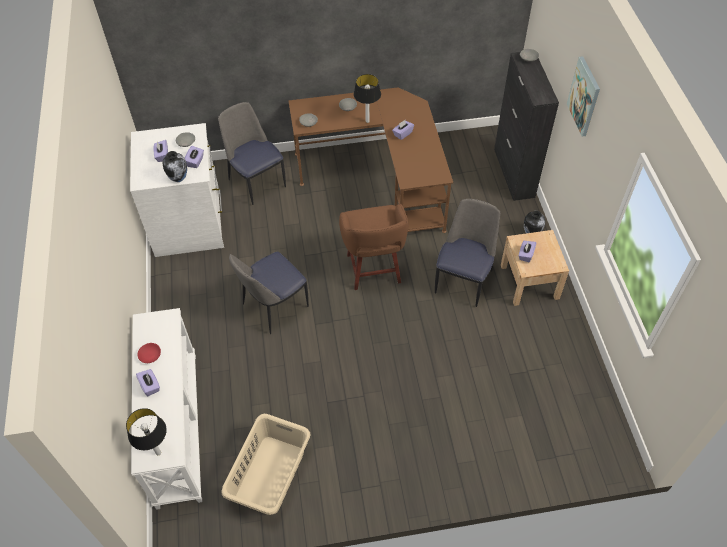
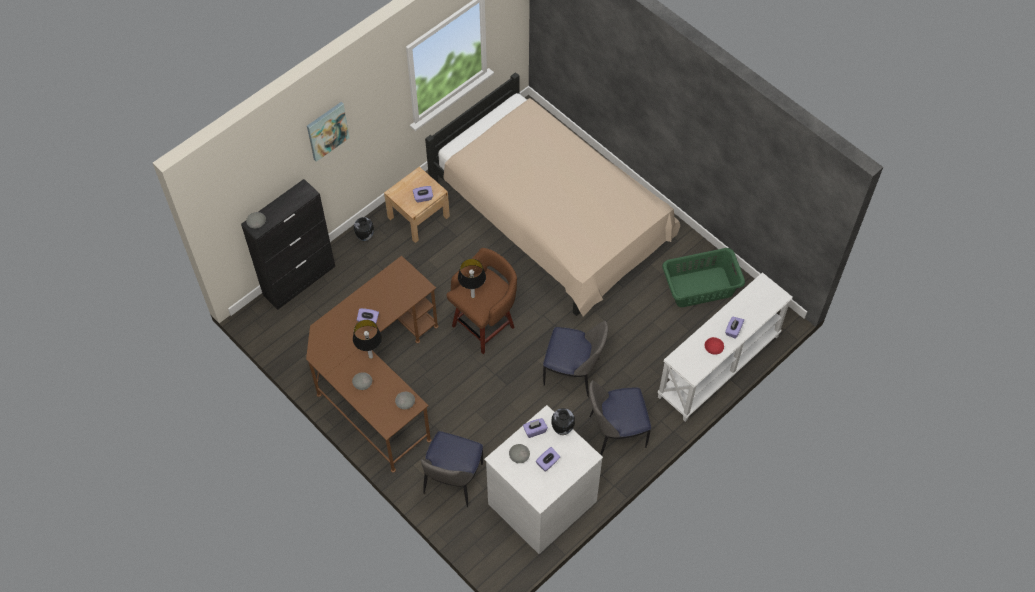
camera: 125 degrees left, 5 degrees up
(158, 452) = (768, 292): table lamp -> table lamp (472, 296)
(269, 475) = (701, 287): beige laundry basket -> green laundry basket
(452, 388) = (551, 220): none -> beige bed
(464, 280) = (448, 259): chair -> chair (615, 432)

